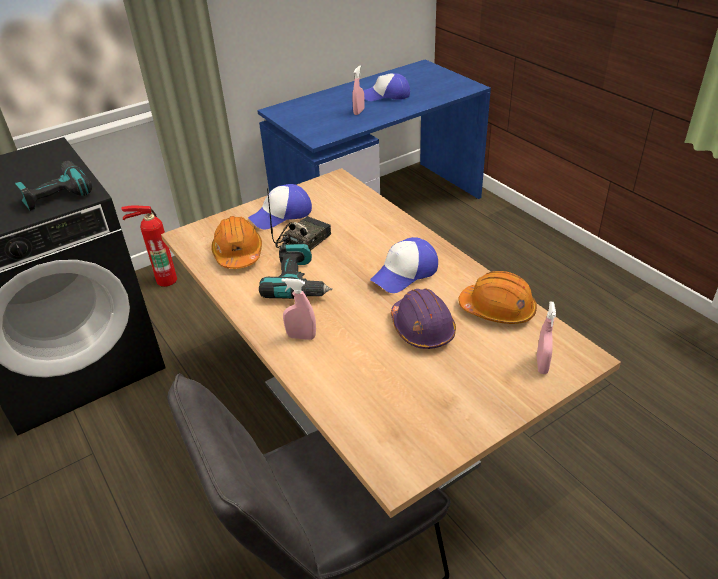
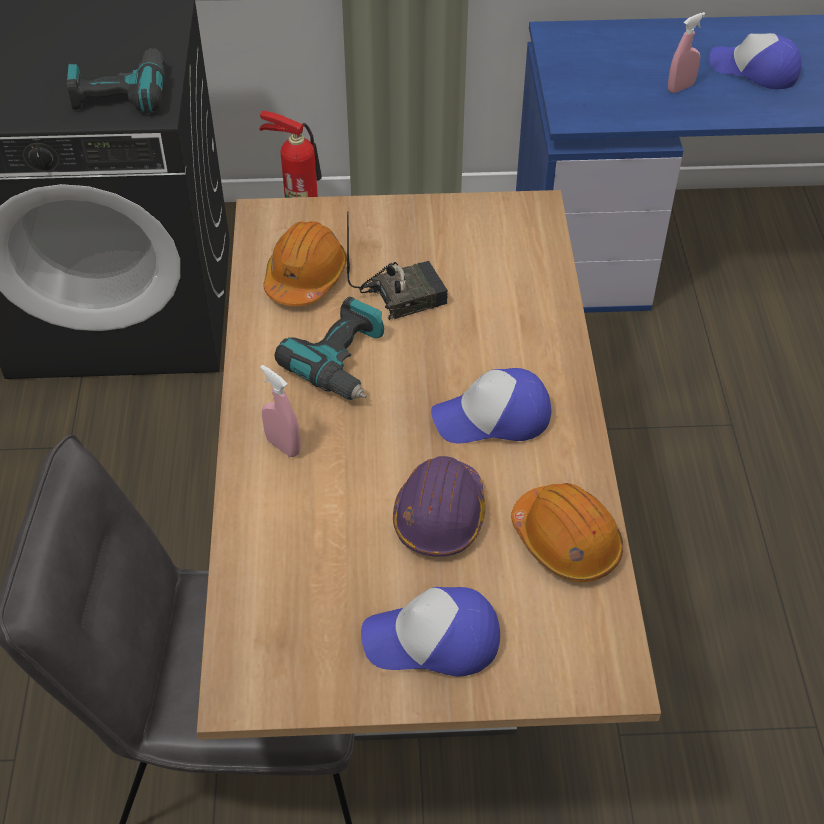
camera: 30 degrees right, 10 degrees up
(281, 215) = (409, 238): cap -> cap (433, 641)
(542, 365) = (546, 655): pink spray bottle -> none

